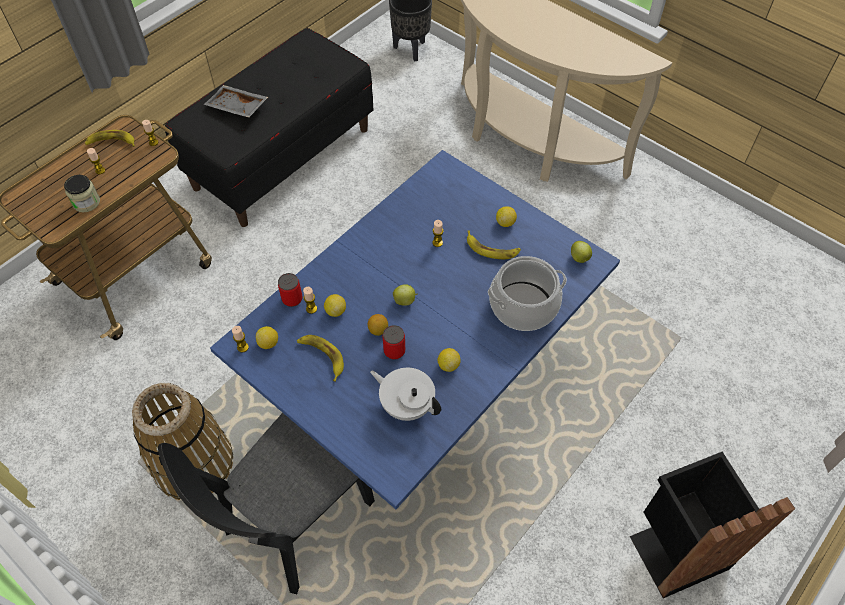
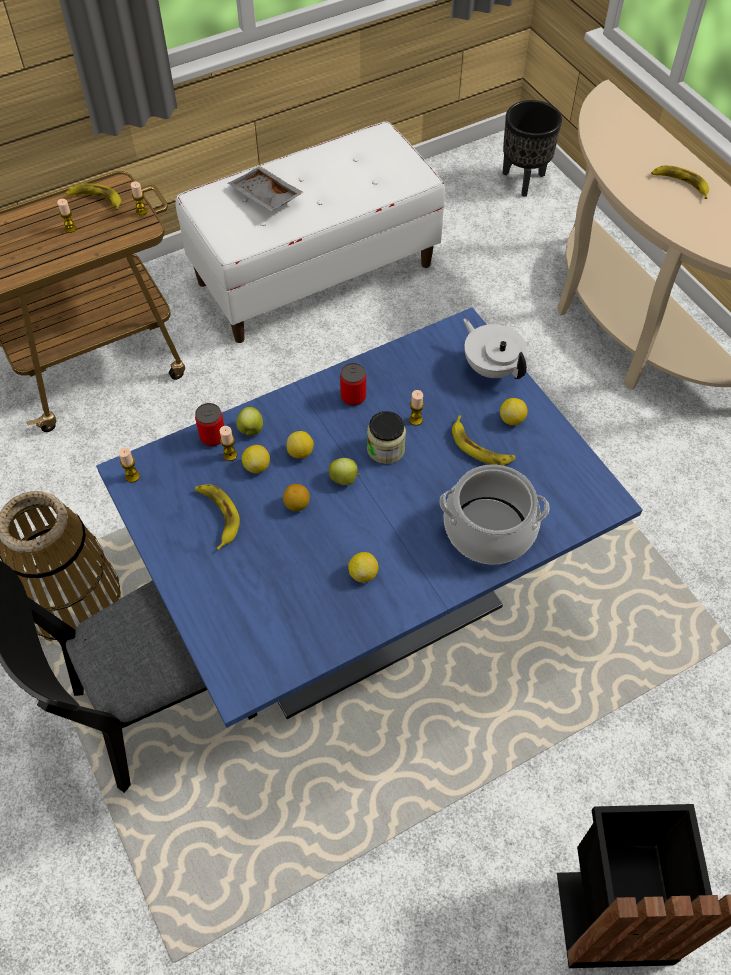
camera: 20 degrees right, 0 degrees up
(86, 202) = (40, 261): jar -> jar (386, 449)
(268, 343) = (163, 481): lemon -> lemon (300, 453)
(282, 158) = (315, 273): black bench -> white bench
(394, 351) = (305, 536): can -> can (353, 397)
(407, 404) = (292, 605): white teapot -> white teapot (491, 367)
(550, 24) = (680, 184): none -> banana
(579, 258) = (589, 492): apple -> apple (251, 430)

